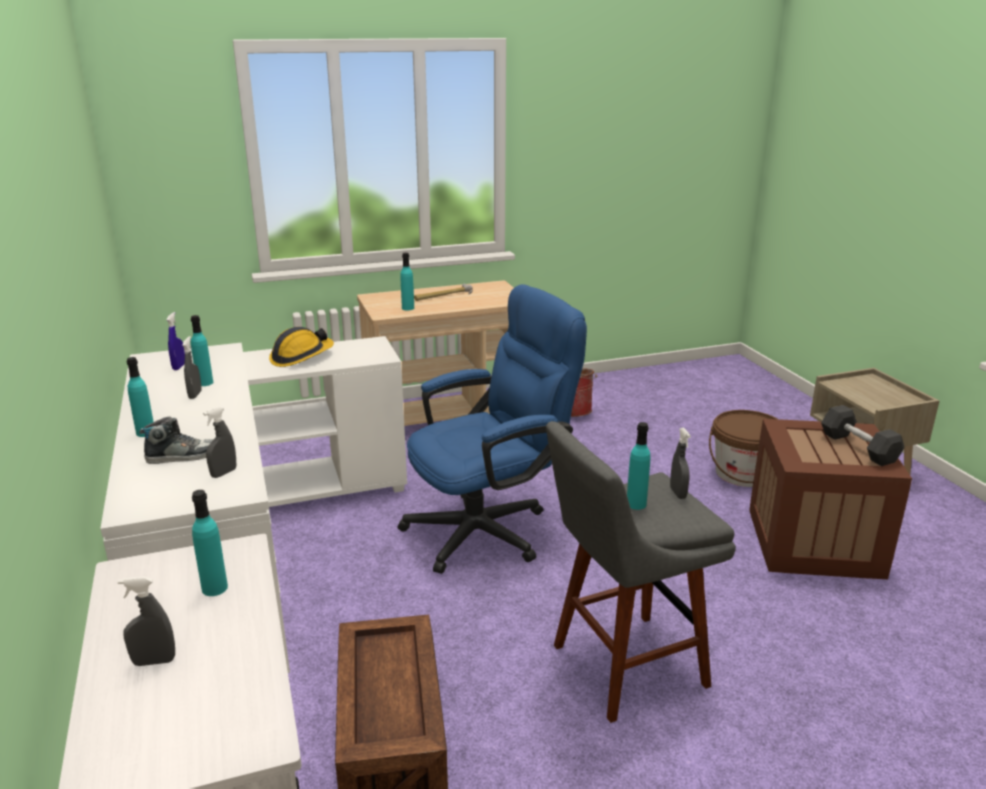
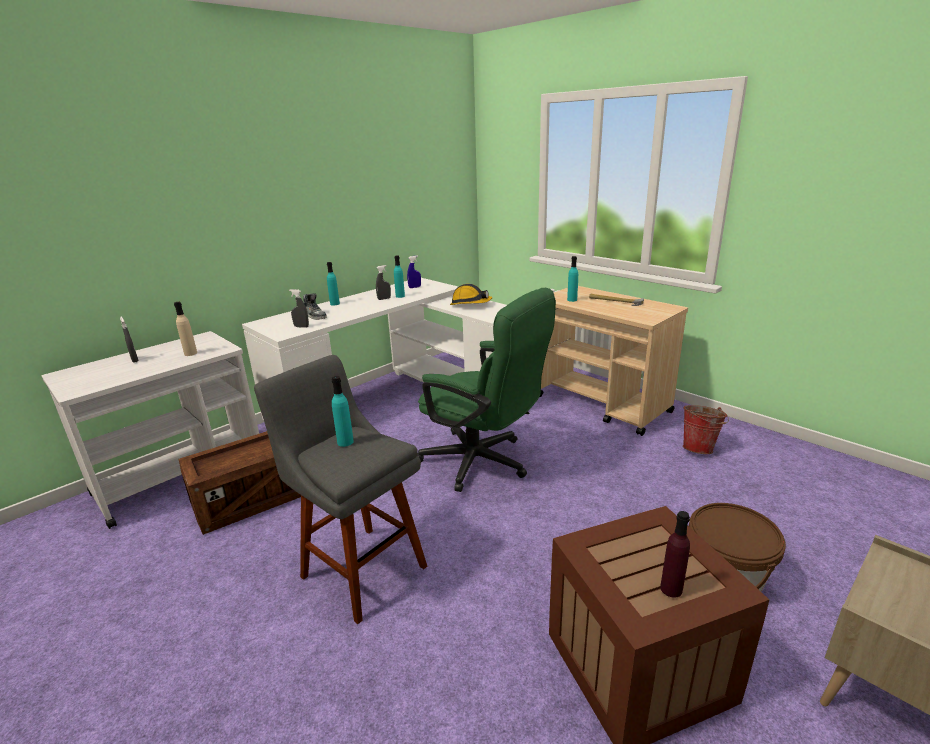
camera: 65 degrees right, 0 degrees up
(214, 588) = (190, 353): turquoise bottle -> beige bottle
(490, 528) = (483, 463): blue office chair -> green office chair
(678, 493) = (372, 455): grey spray bottle -> none
(858, 448) = (671, 589): grey dumbbell -> purple bottle

